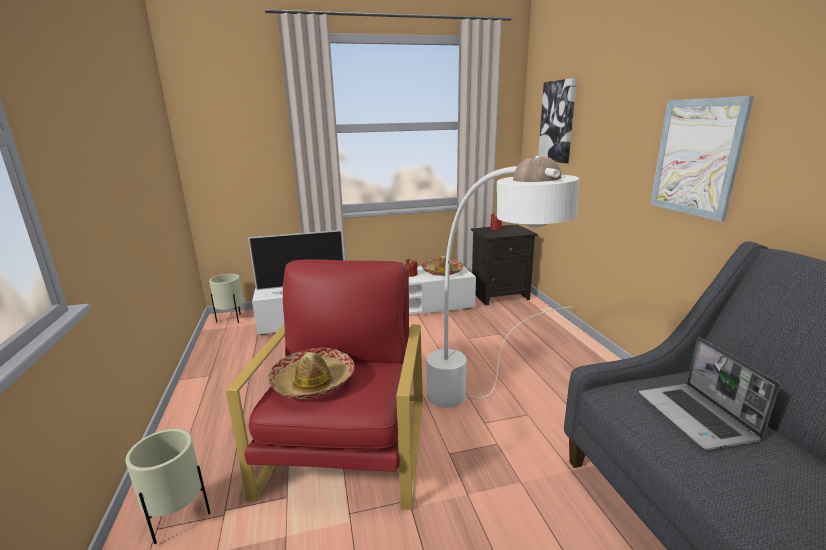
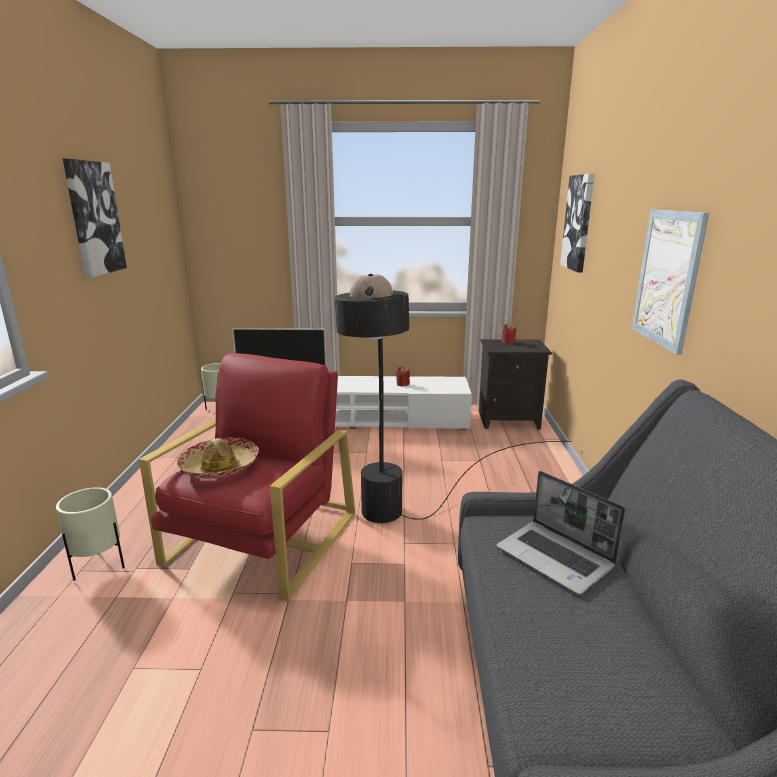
camera: 15 degrees right, 0 degrees up
(105, 124) = (94, 218): none -> picture
(442, 271) = (438, 385): hat -> none
(485, 421) = (406, 541): white floor lamp -> black floor lamp
(697, 417) = (556, 558): laptop -> laptop turned 45 degrees counterclockwise

